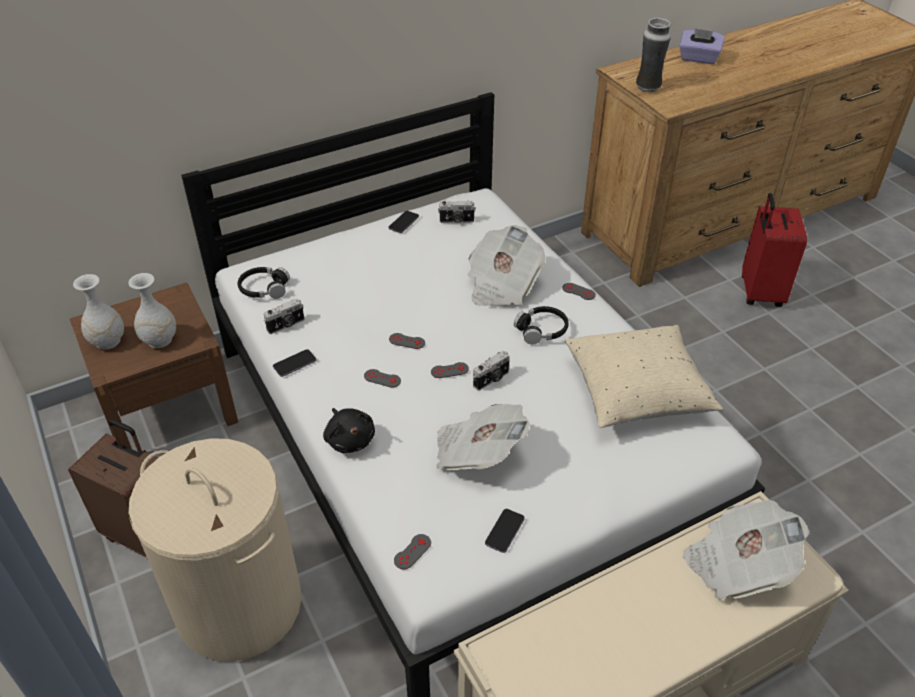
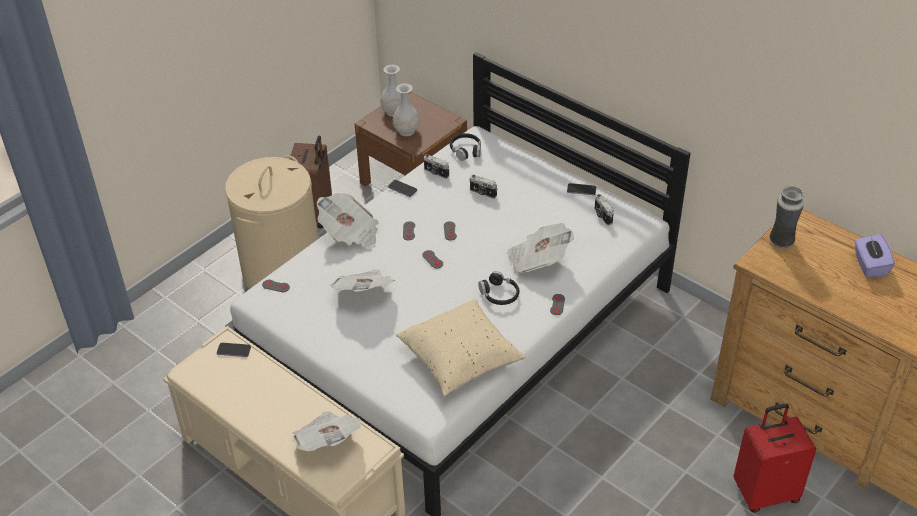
camera: 70 degrees right, 0 degrees up
(350, 439) = (350, 234): black plush toy -> newspaper
(492, 380) = (434, 282): camera -> camera (482, 193)
(504, 531) = (306, 321): phone -> phone (234, 350)

